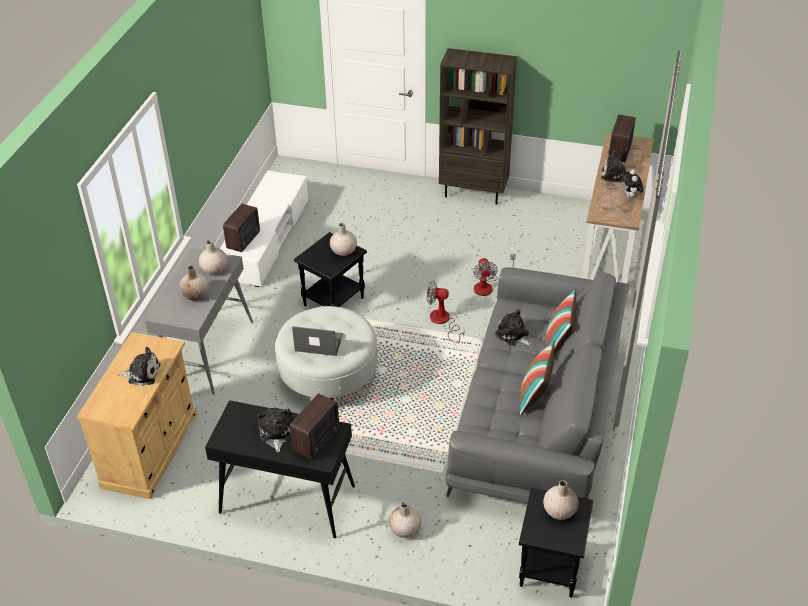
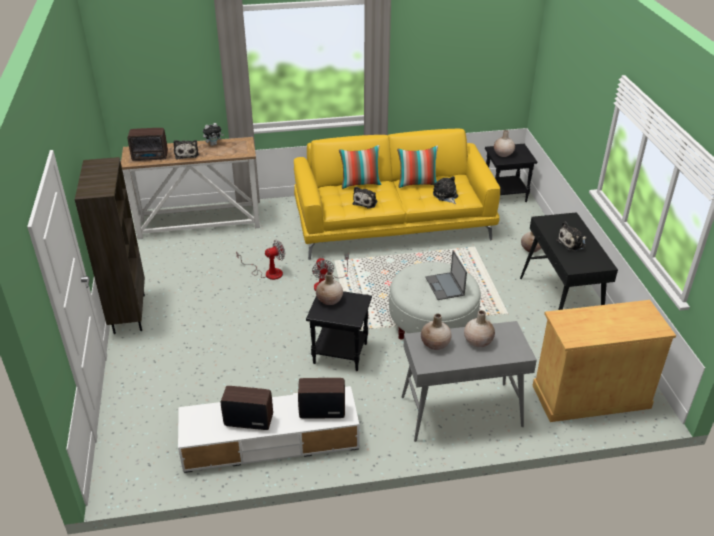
camera: 115 degrees left, 5 degrees down
(142, 373) = (599, 319): plush toy -> plush toy (446, 196)
(317, 440) = (558, 224): radio -> radio (248, 420)
(537, 415) = (393, 222): grey sofa -> yellow sofa

